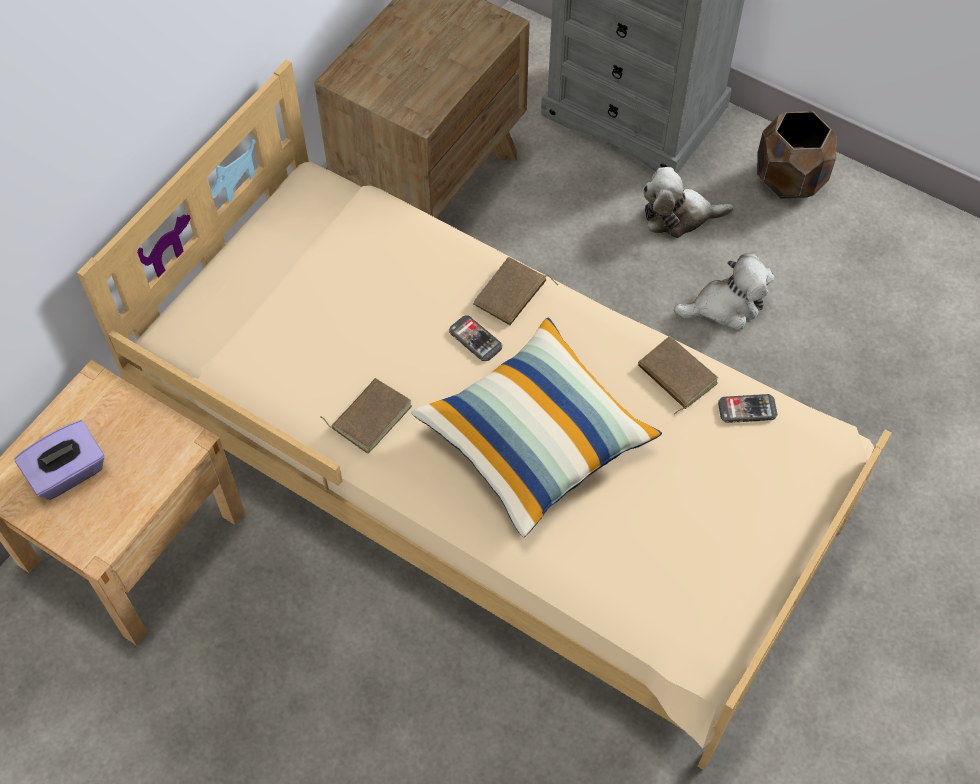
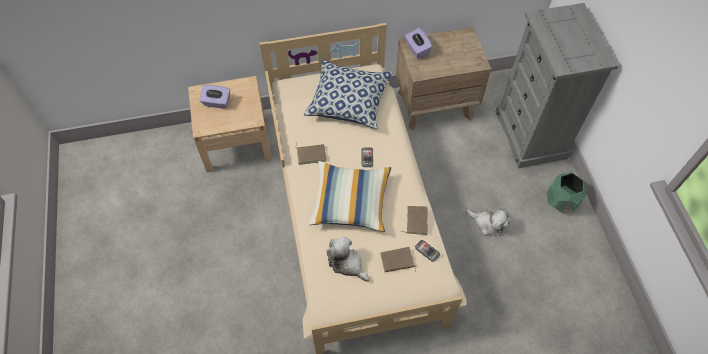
camera: 45 degrees right, 0 degrees up
(329, 267) = (349, 101): none -> pillow
(368, 77) = (417, 49): none -> purple tissue box
(511, 295) = (393, 153): brown book -> brown book (397, 261)
(679, 216) = (505, 181): plush toy -> plush toy (347, 264)
(790, 179) = (562, 201): brown planter -> green planter

